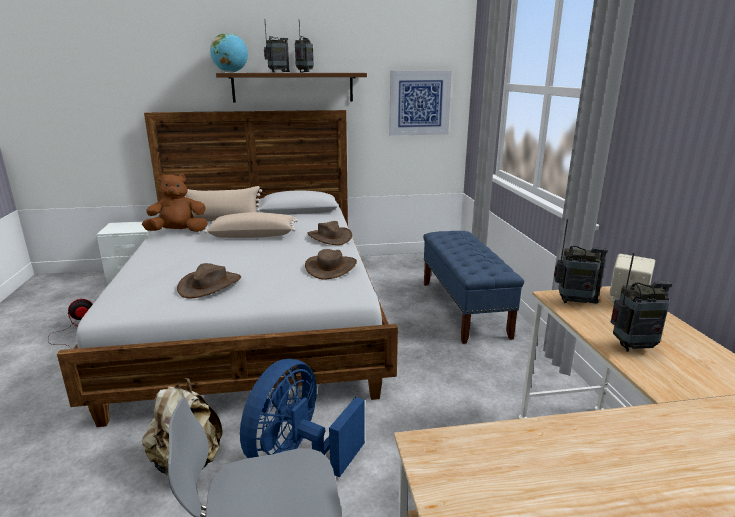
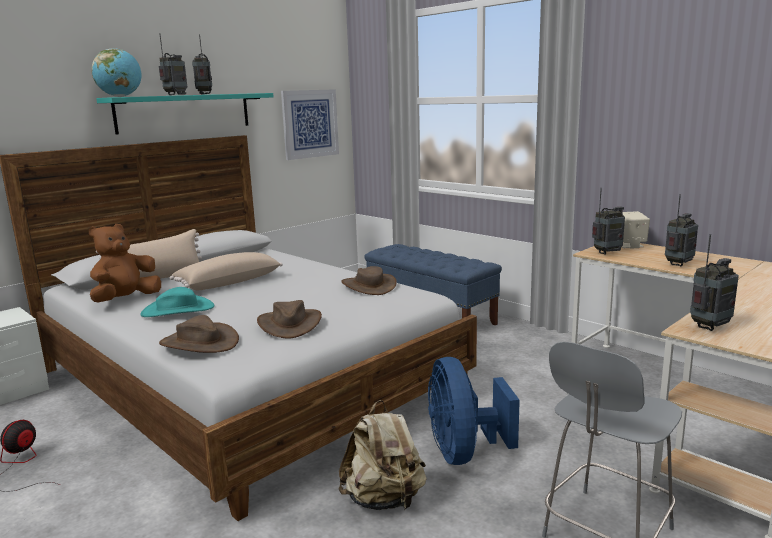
camera: 35 degrees left, 5 degrees down
(182, 249) = (178, 310): none -> turquoise hat
(293, 87) = (184, 112): brown shelf -> turquoise shelf
(329, 237) = (312, 267): brown hat -> brown hat (199, 343)
(462, 455) = (710, 327): none -> radio

